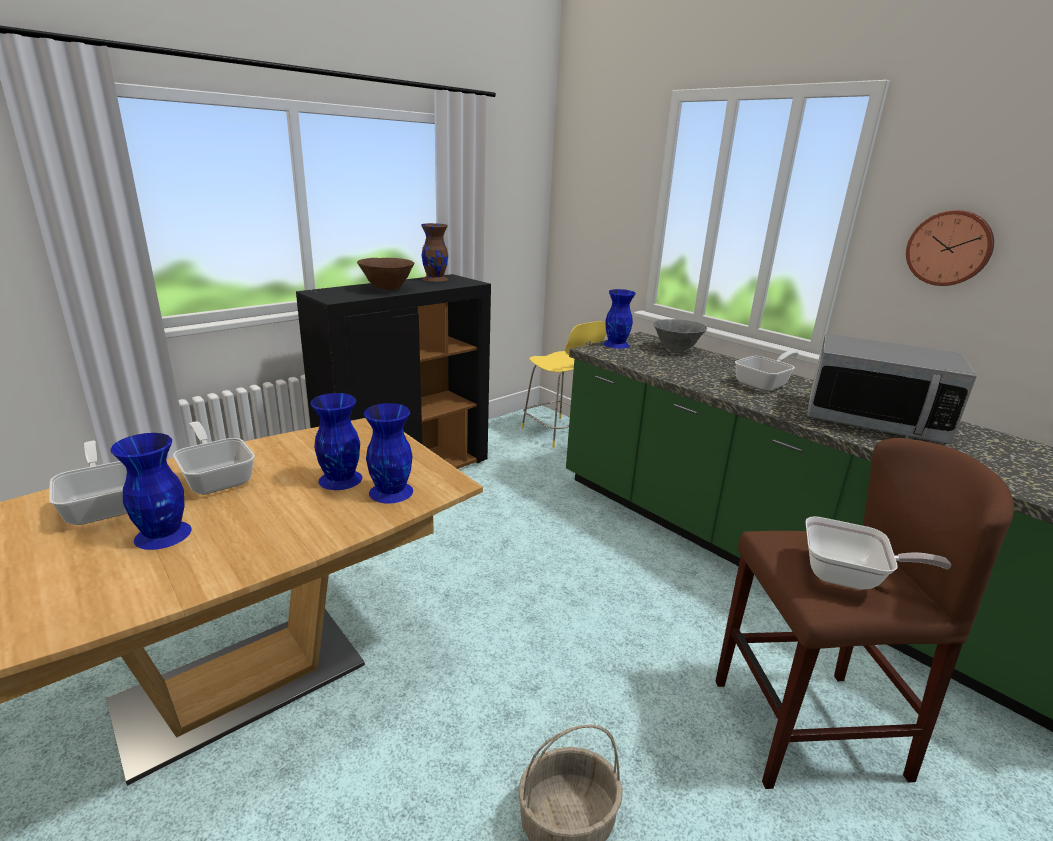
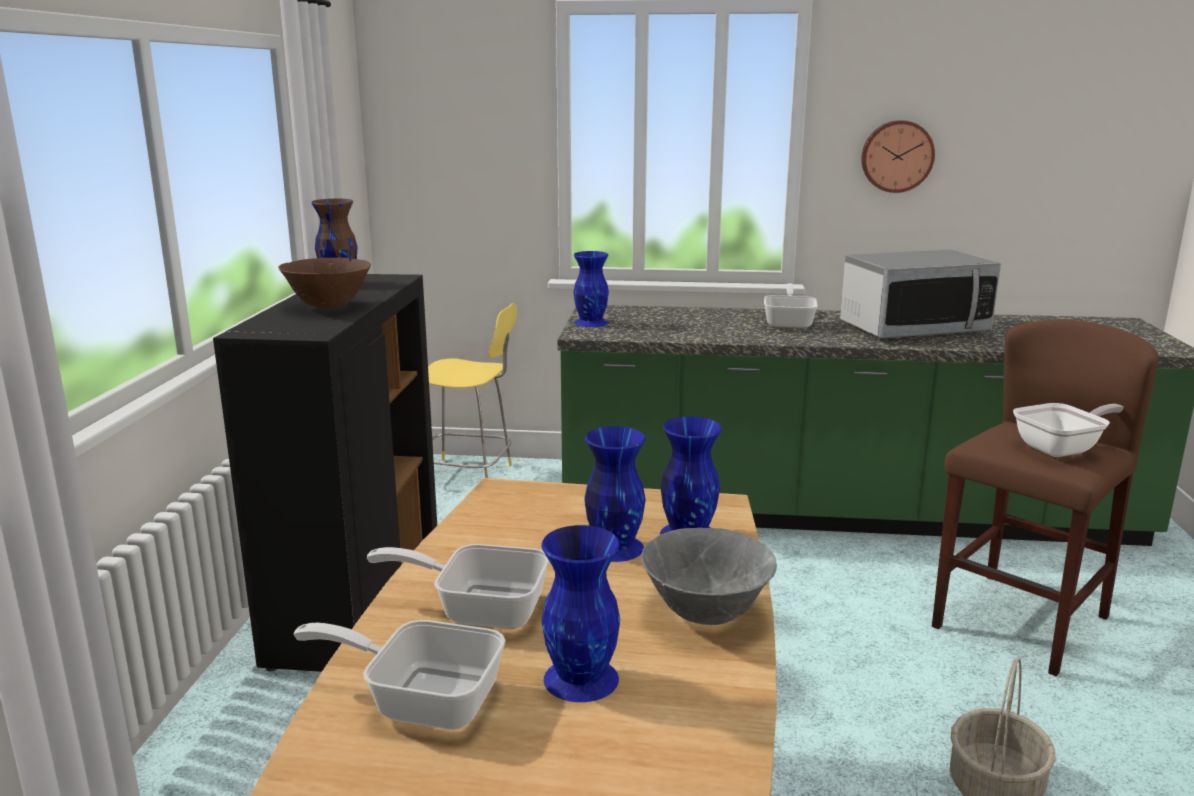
camera: 40 degrees left, 5 degrees down
(676, 350) = (654, 313): grey bowl -> grey bowl (706, 615)

